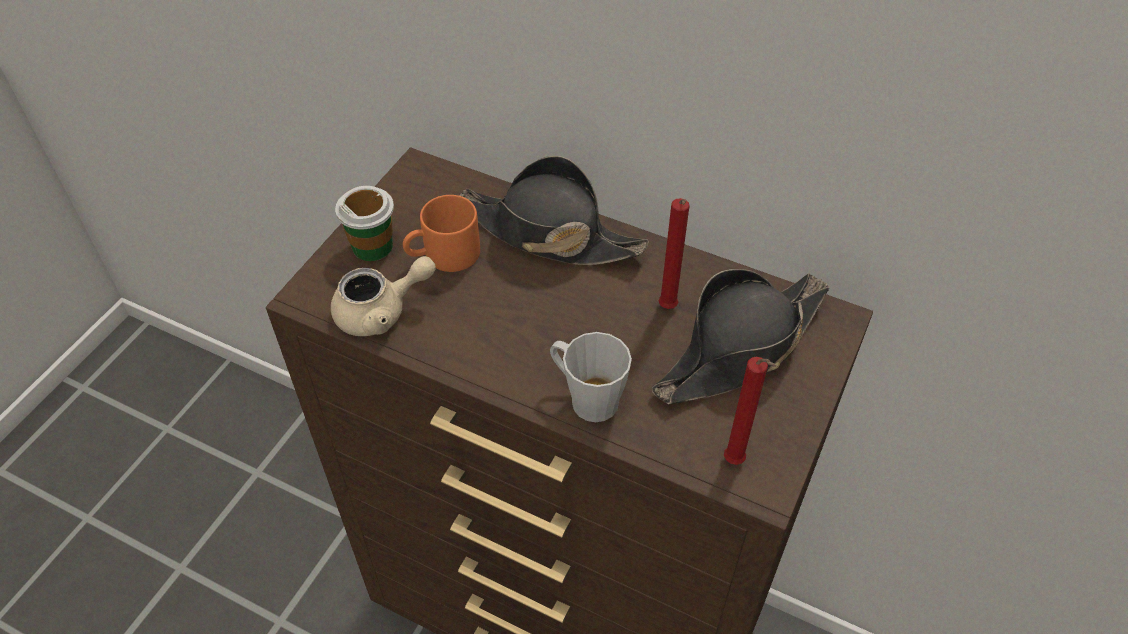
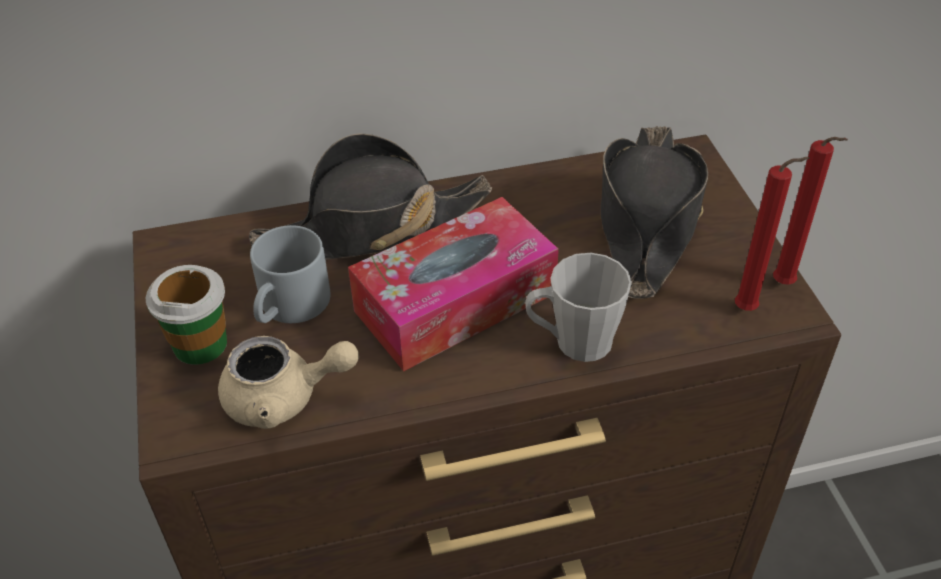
camera: 40 degrees left, 5 degrees down
(381, 312) = (284, 398): beige teapot -> beige teapot turned 60 degrees clockwise
(443, 256) = (290, 307): orange mug -> grey mug
(543, 319) = (455, 302): none -> tissue box
(667, 309) = (553, 227): red candle -> red candle (786, 285)

